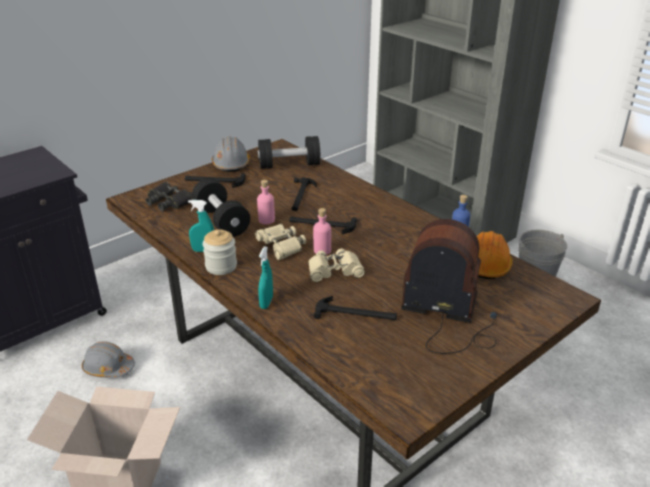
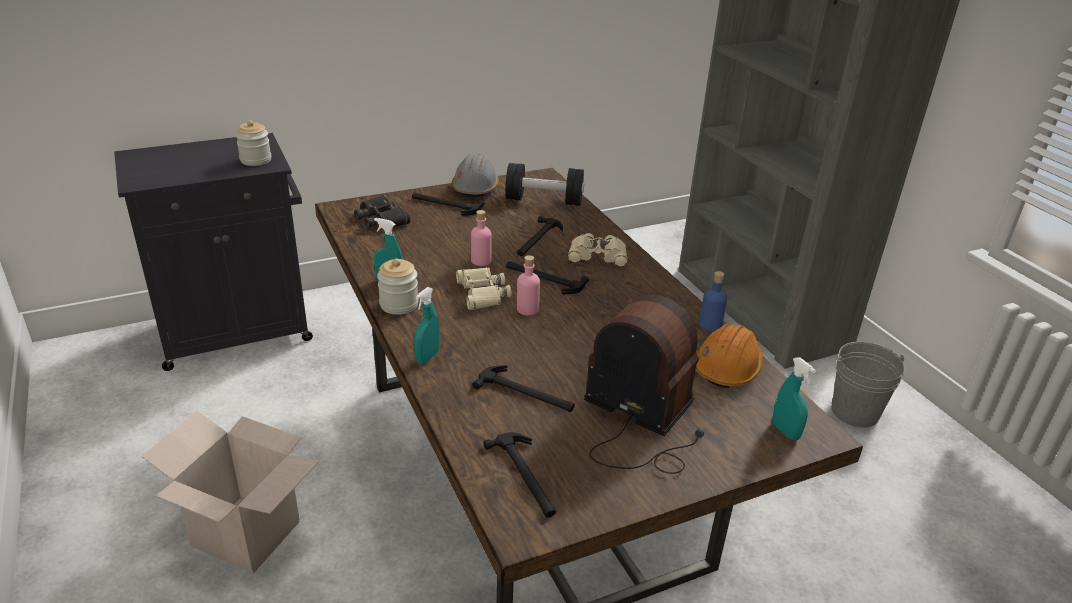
camera: 15 degrees right, 0 degrees up
(41, 171) = (255, 160): none -> jar
(108, 368) = (288, 401): grey hard hat -> none
(221, 221) = (428, 252): black dumbbell -> none
(334, 270) = (529, 336): beige binoculars -> beige binoculars (597, 255)
(389, 375) = (526, 476): none -> hammer
(547, 301) = (785, 431): none -> turquoise spray bottle

